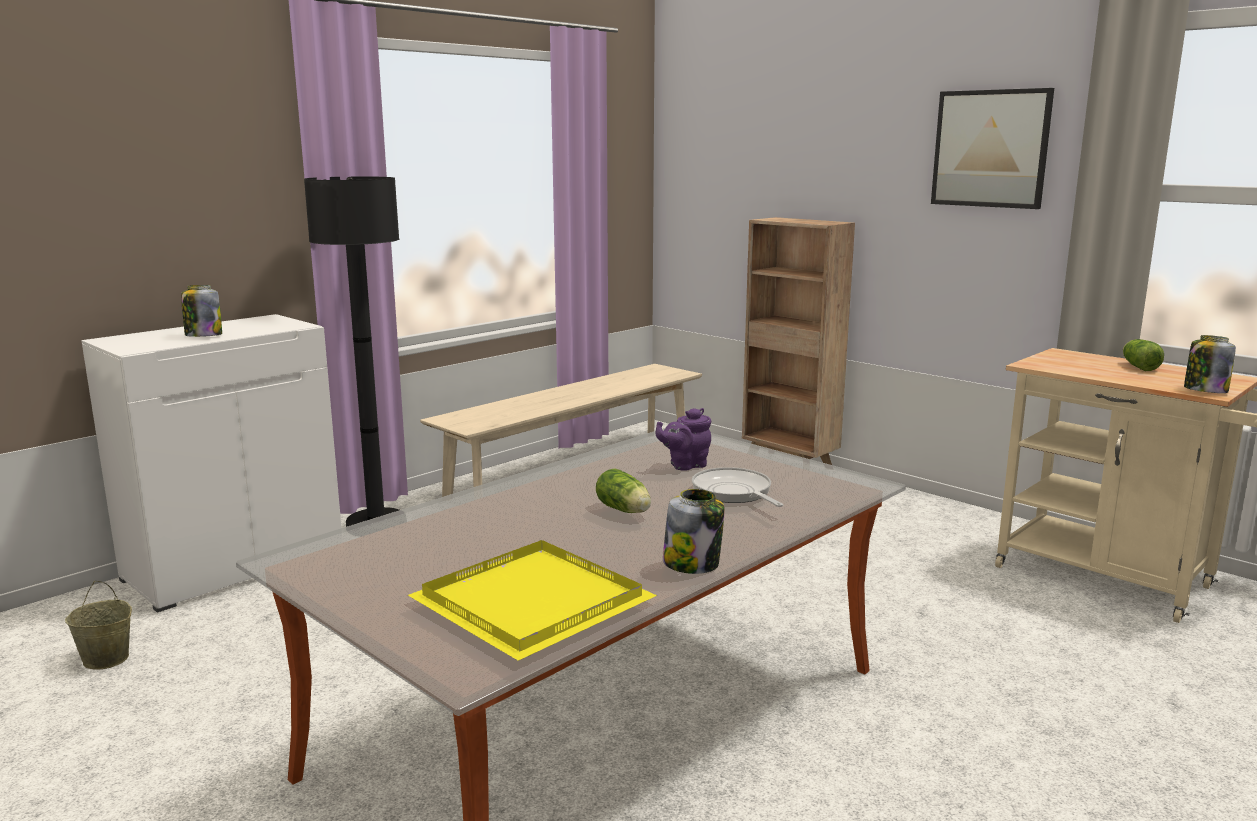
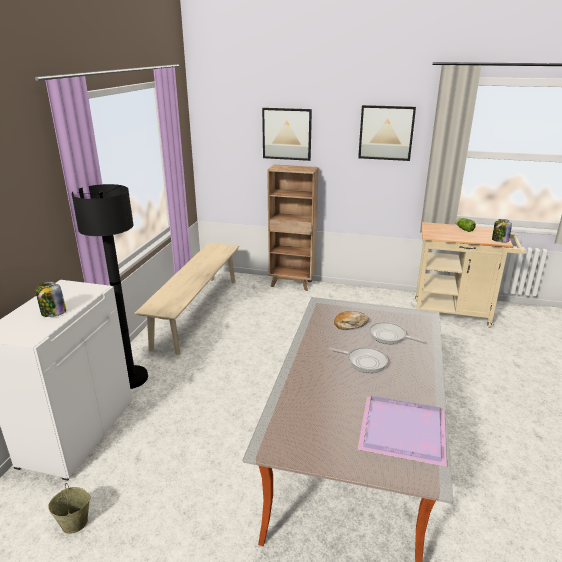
camera: 30 degrees left, 10 degrees up
(532, 601) = (401, 430): yellow tray -> purple tray
(625, 510) = (364, 361): lettuce -> frying pan
(685, 465) = (350, 324): purple teapot -> bread
(692, 564) = (427, 384): jar -> none
(803, 157) = (287, 134): none -> picture

